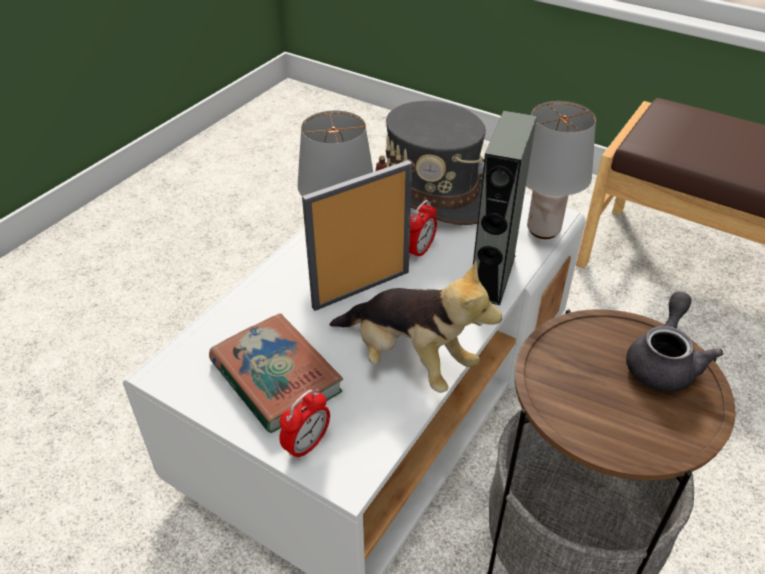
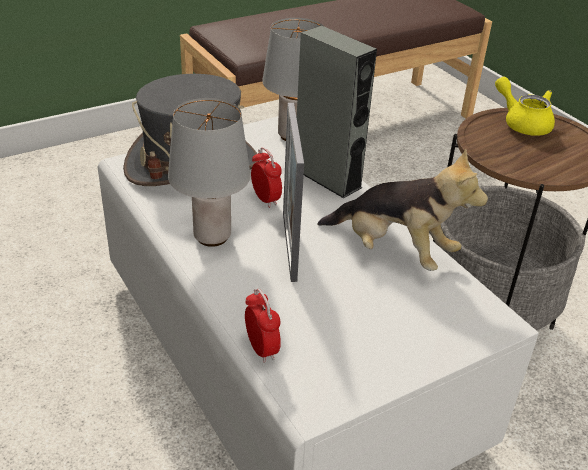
camera: 65 degrees left, 5 degrees down
(275, 377) = (367, 331): book -> none
(307, 445) = (457, 336): alarm clock -> alarm clock (261, 349)
(409, 360) = (394, 251): plush toy -> plush toy turned 60 degrees clockwise
(663, 362) = (522, 123): grey teapot -> yellow teapot

